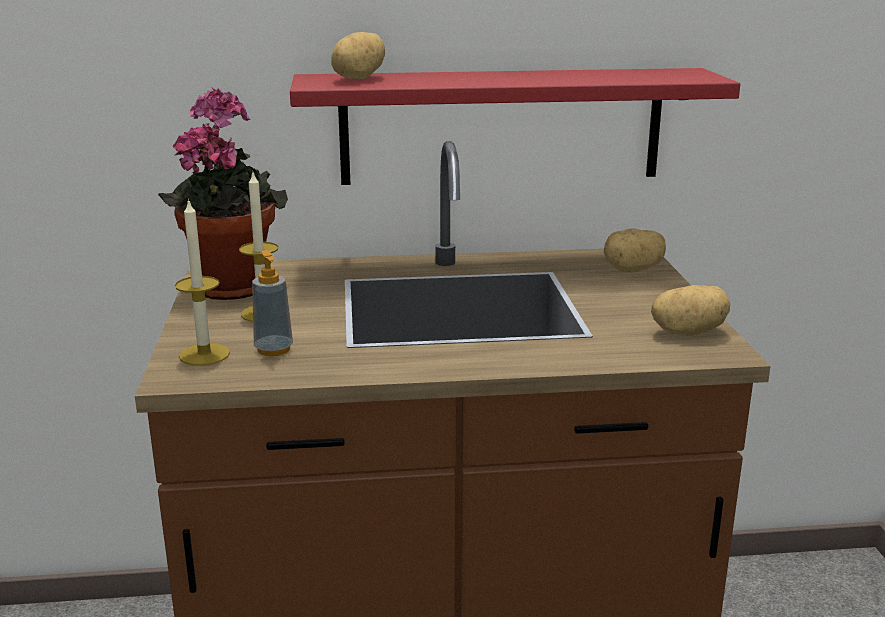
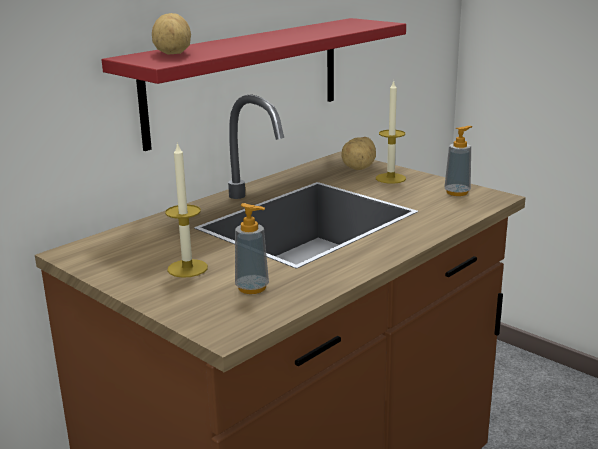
camera: 40 degrees left, 0 degrees up
(204, 354) = (210, 310): candle -> candle (390, 178)
(231, 285) = (114, 258): potted plant -> none
(687, 332) = (457, 192): potato -> soap dispenser

